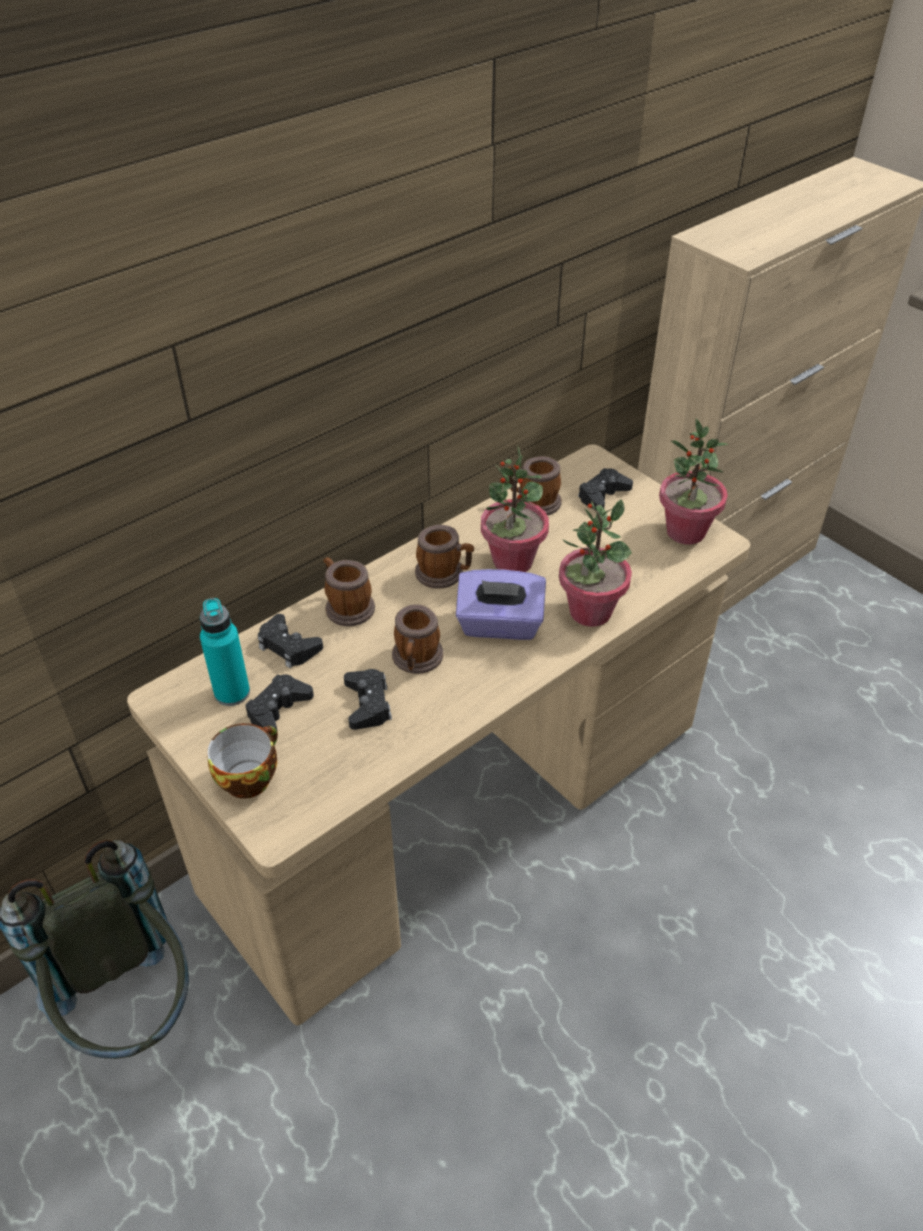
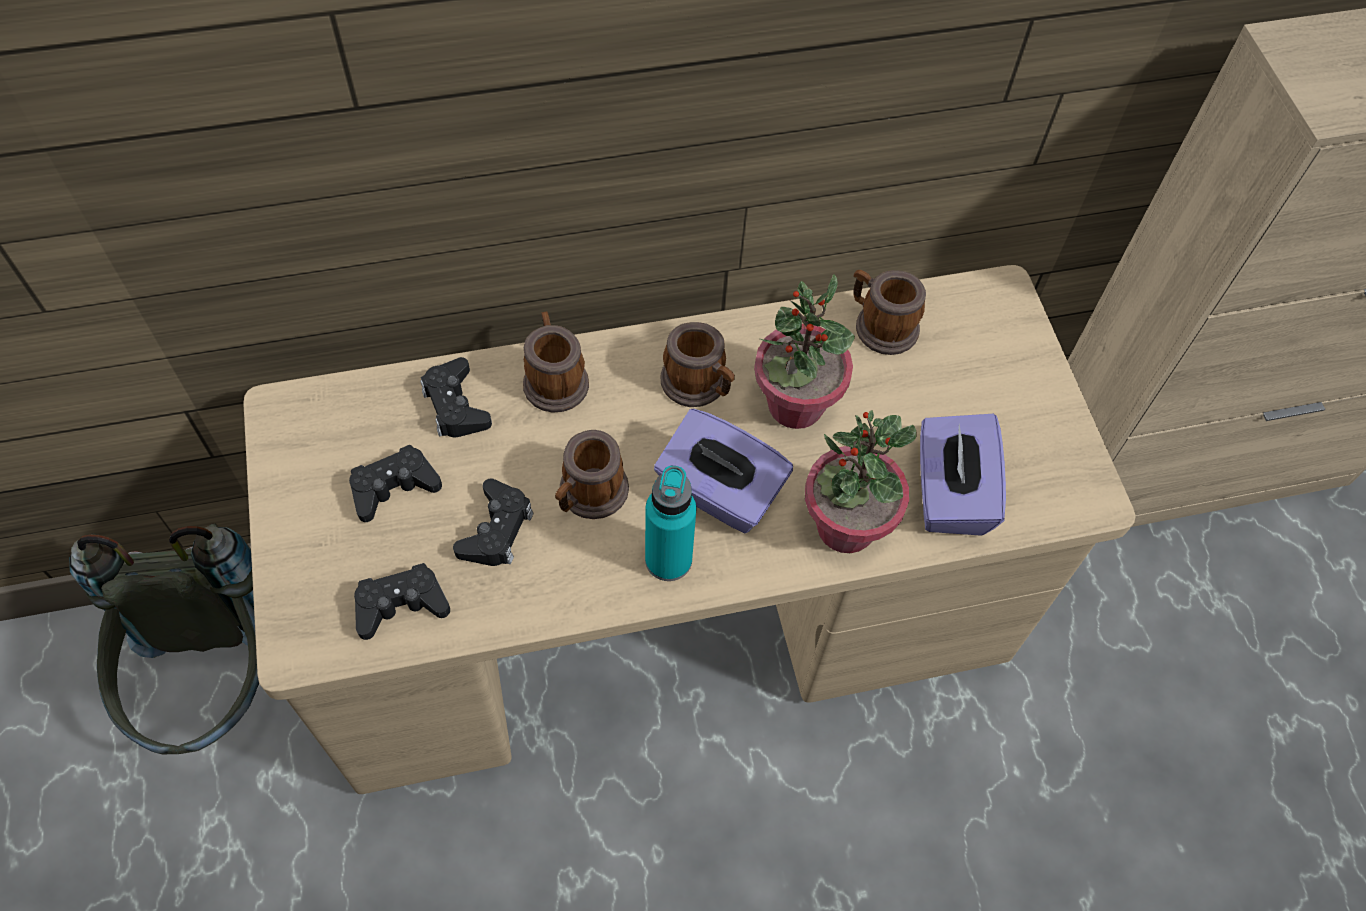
camera: 25 degrees right, 15 degrees up
(232, 692) = (358, 439): turquoise bottle -> turquoise bottle (668, 560)
(248, 776) = (311, 561): cup -> none
(603, 495) = (980, 355): black game controller -> black game controller (401, 605)
(638, 570) = (949, 493): none -> purple tissue box
(685, 532) = (1054, 463): potted plant -> none

